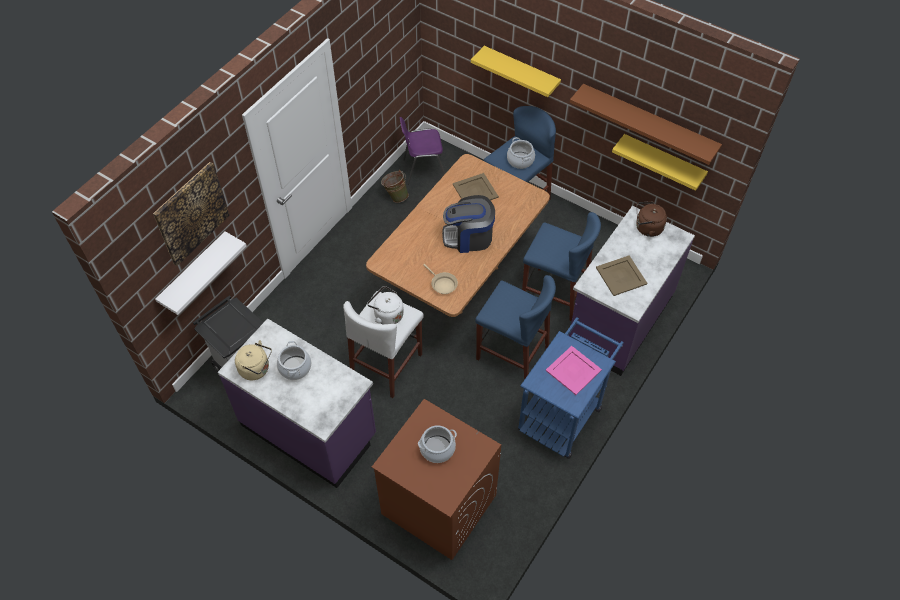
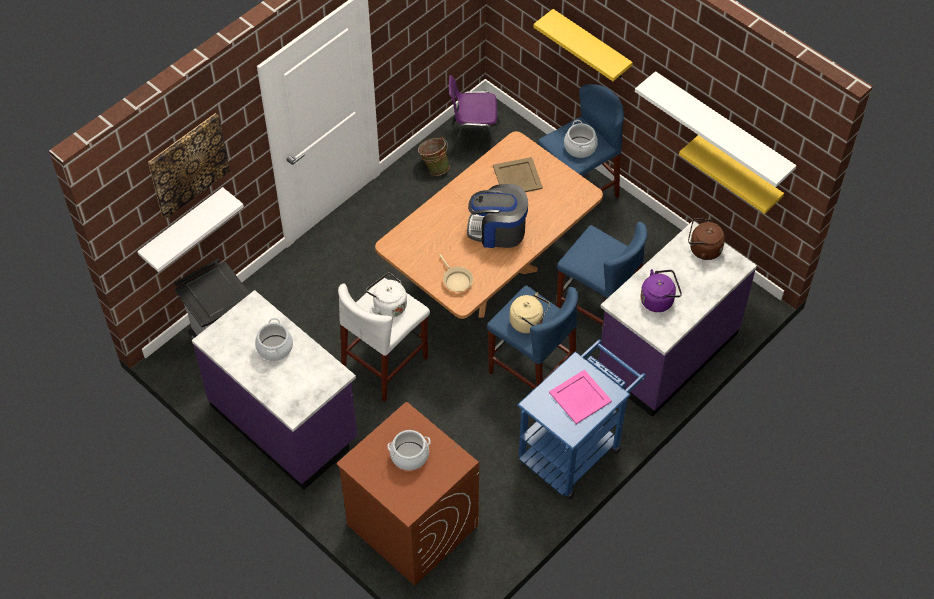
camera: 10 degrees right, 0 degrees up
(256, 369) = (233, 343): beige kettle -> beige kettle (528, 322)
(621, 276) = (659, 300): beige tray -> purple kettle
(648, 123) = (722, 127): brown shelf -> white shelf

